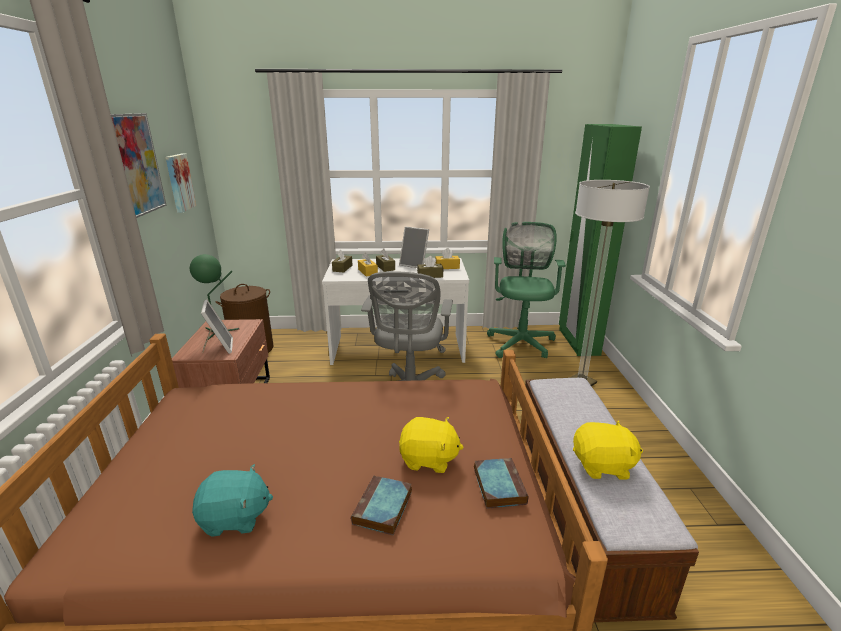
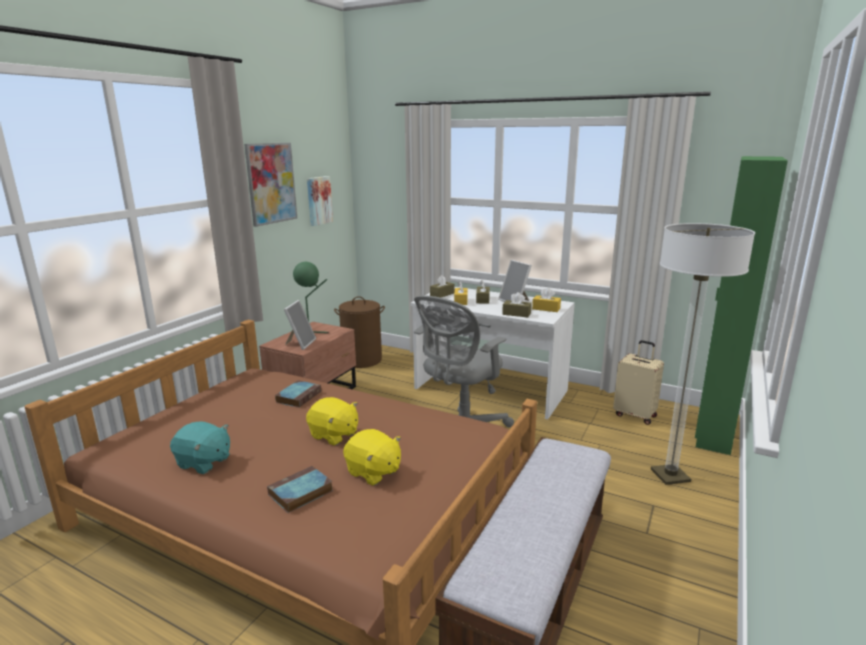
camera: 30 degrees right, 5 degrees down
(498, 485) = (408, 511): book -> book (299, 396)
(521, 342) = (635, 415): green office chair -> beige suitcase
(603, 466) = (519, 530): yellow plush toy -> yellow plush toy (334, 435)

